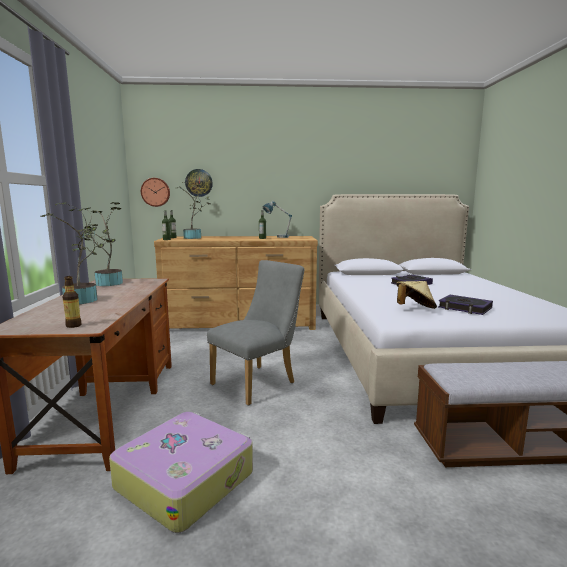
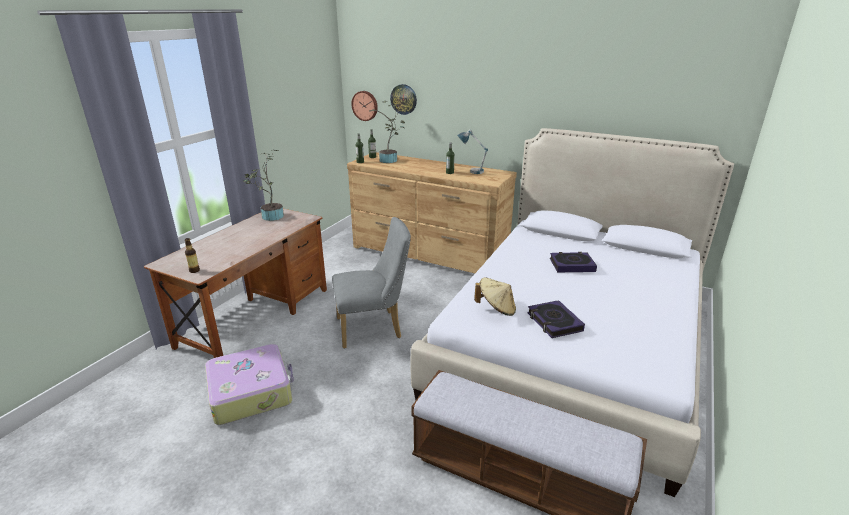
camera: 30 degrees right, 15 degrees up
(85, 300) = (232, 239): potted plant -> none

